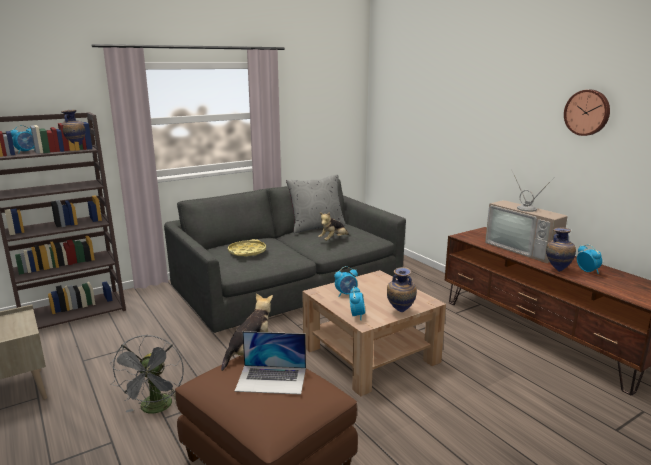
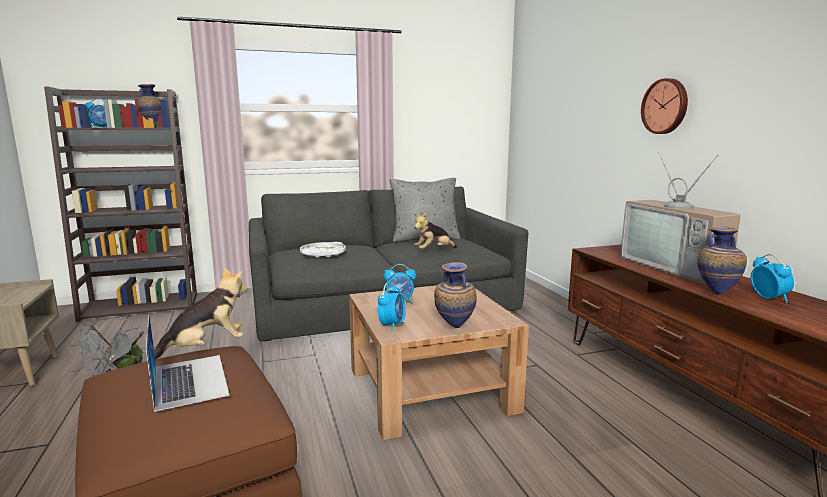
camera: 15 degrees right, 5 degrees down
(247, 252) = (323, 254): yellow tray -> white tray
(271, 379) = (189, 380): laptop -> laptop turned 135 degrees counterclockwise
(587, 112) = (777, 58): wall clock -> wall clock (665, 106)

